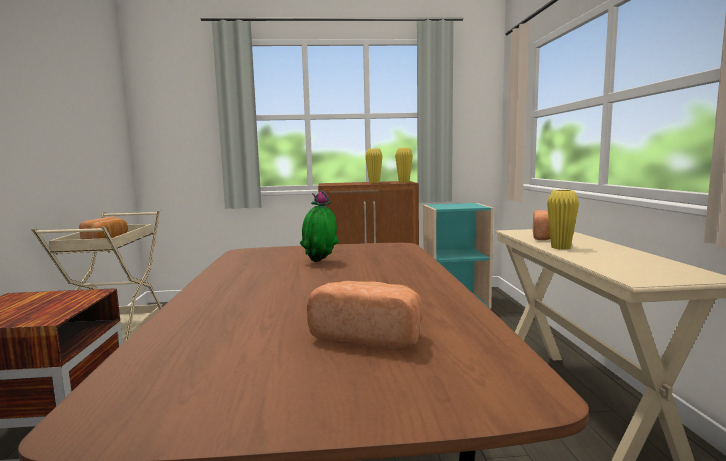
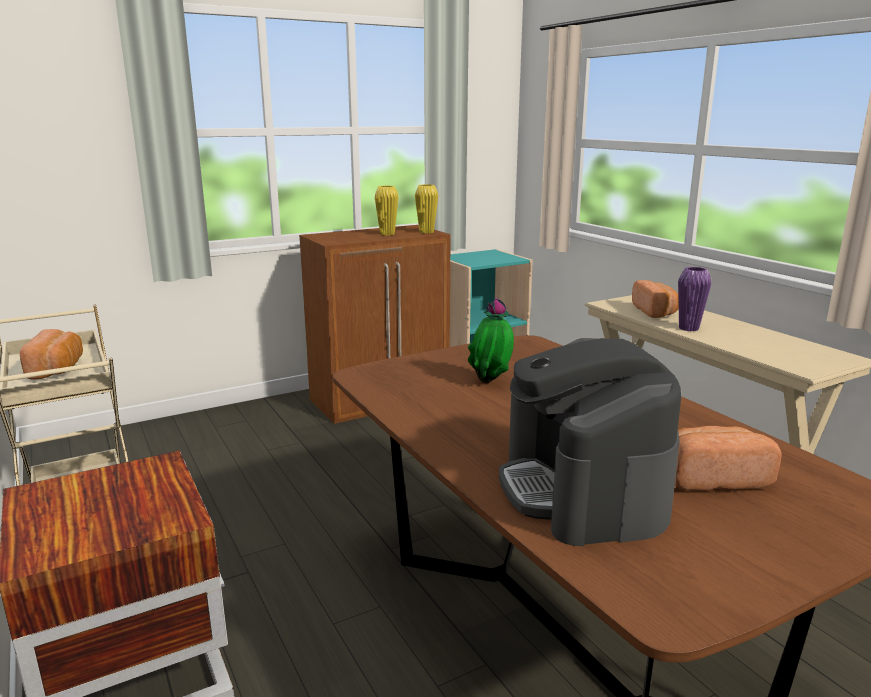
camera: 25 degrees left, 10 degrees up
(239, 326) = (582, 490): none -> coffee machine
(560, 247) = (688, 328): yellow vase -> purple vase

